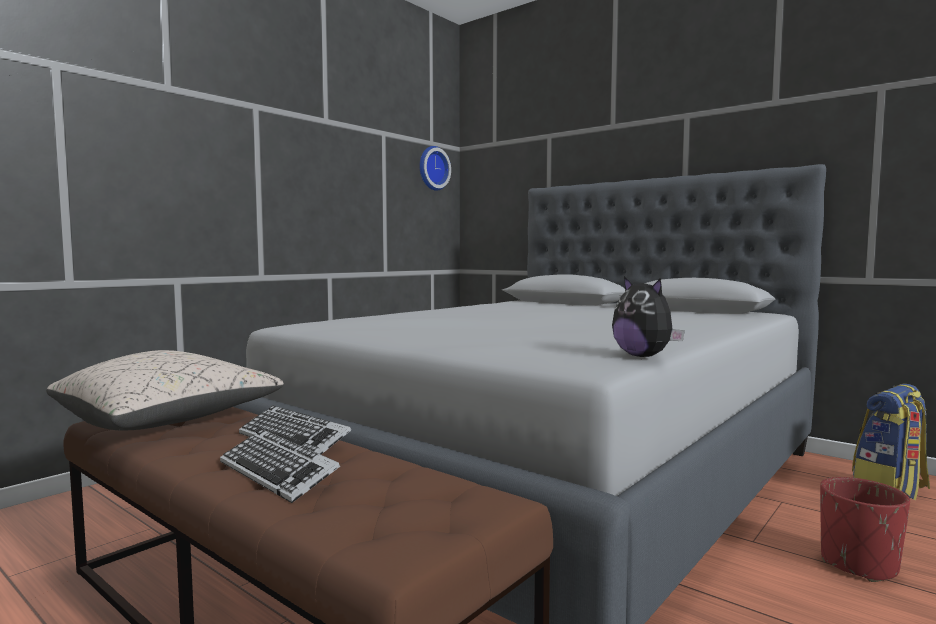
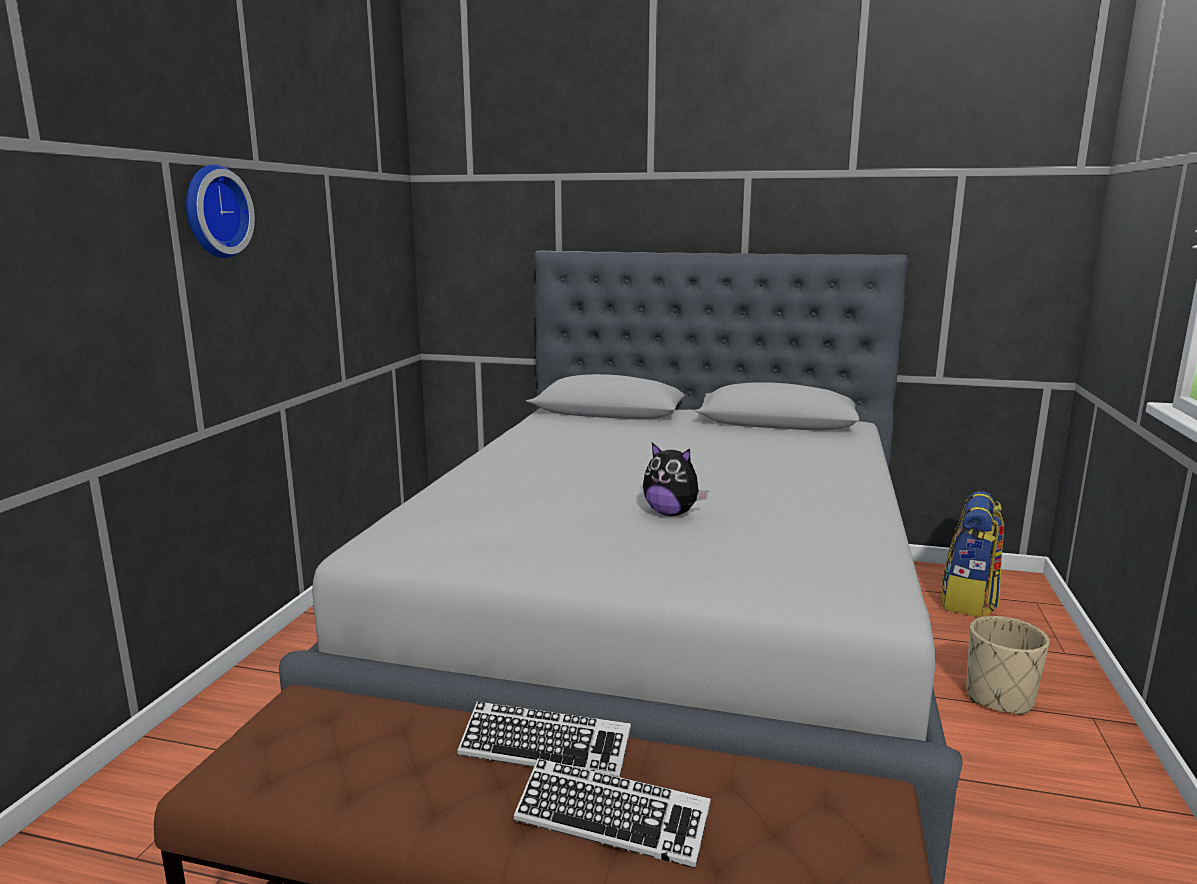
camera: 25 degrees left, 10 degrees up
(169, 420) = (314, 751): beige pillow -> none
(432, 168) = (384, 215): wall clock -> wall clock (213, 212)
(644, 356) = (893, 568): plush toy -> plush toy (671, 513)
(859, 565) = (999, 698): red planter -> beige planter

